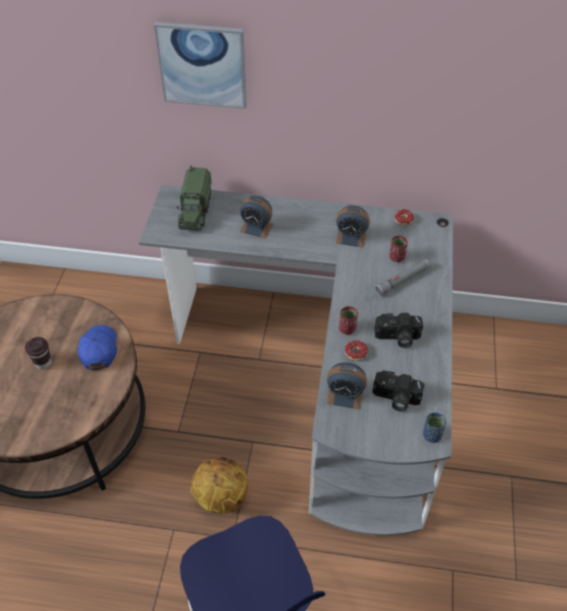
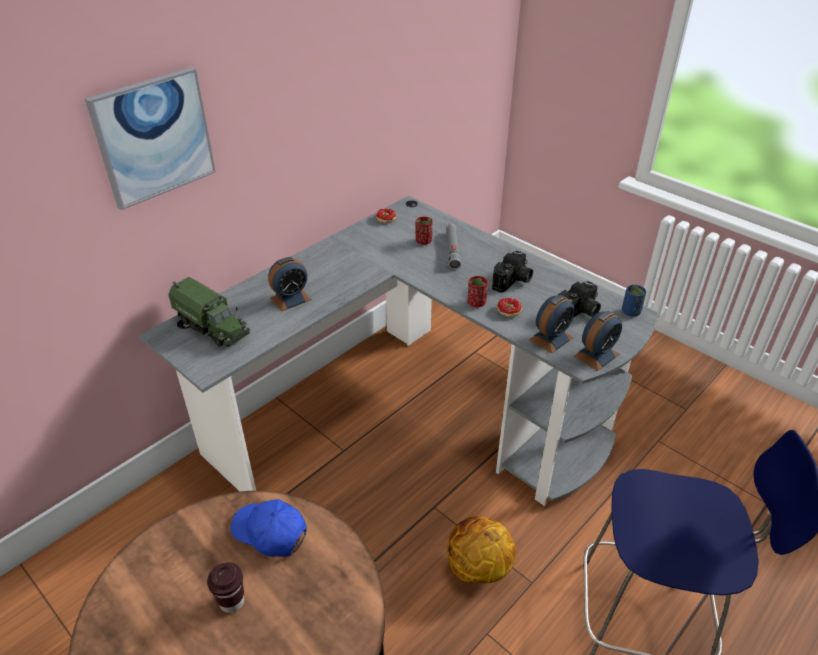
camera: 55 degrees left, 10 degrees down
(351, 237) = (372, 252): alarm clock -> alarm clock (596, 355)

